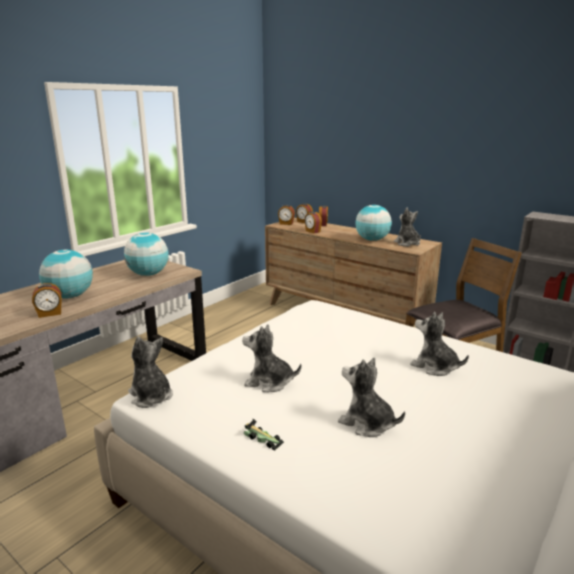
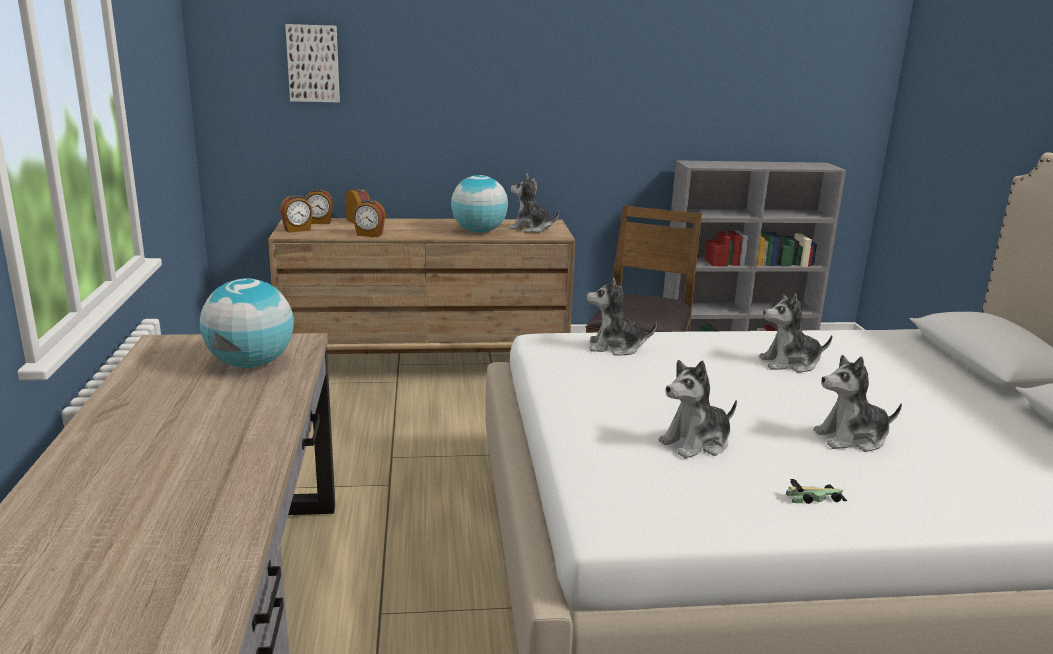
camera: 45 degrees left, 0 degrees up
(50, 313) = (241, 482): alarm clock -> none
(70, 296) = (198, 443): globe -> none
(151, 396) = (617, 522): plush toy -> plush toy (615, 347)
(314, 134) = (313, 63): none -> picture

